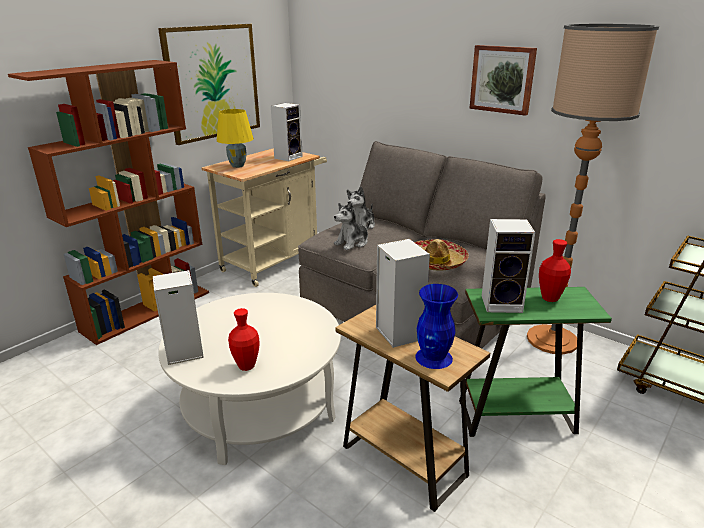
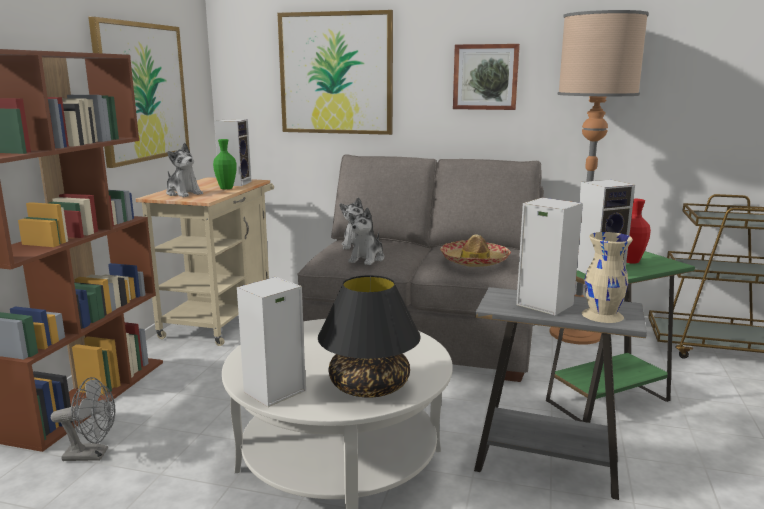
camera: 25 degrees left, 10 degrees down
(119, 355) = (92, 454): none -> grey fan
(238, 165) = (183, 193): yellow table lamp -> plush toy
(246, 366) = (369, 387): red vase -> black table lamp
(274, 163) = (226, 188): none -> green vase
(378, 65) = (336, 73): none -> picture
(404, 461) = (546, 465): brown side table -> grey side table
(434, 358) = (603, 315): blue vase -> beige vase

